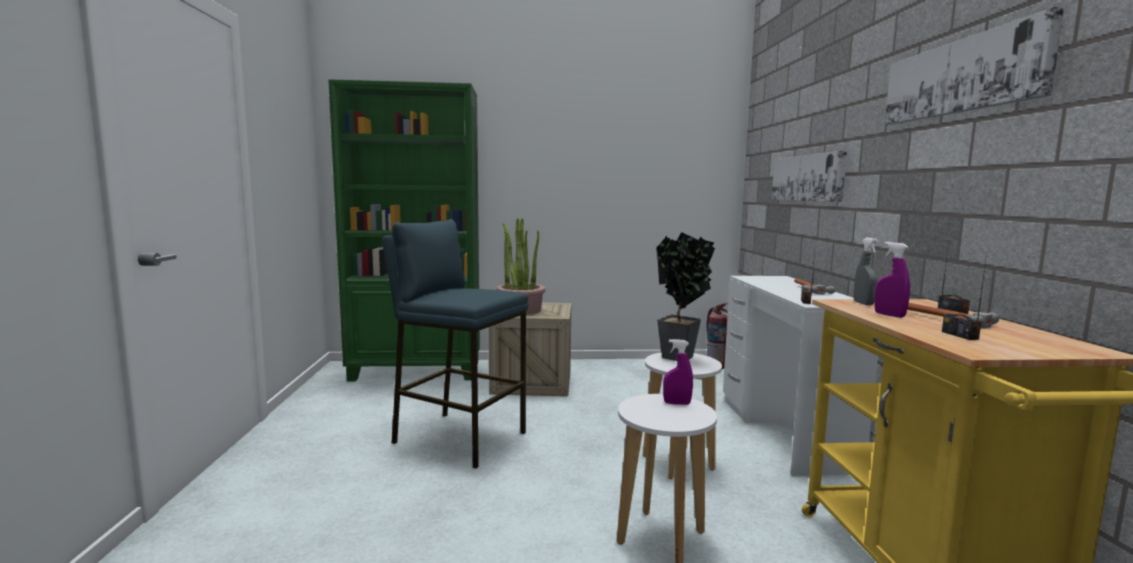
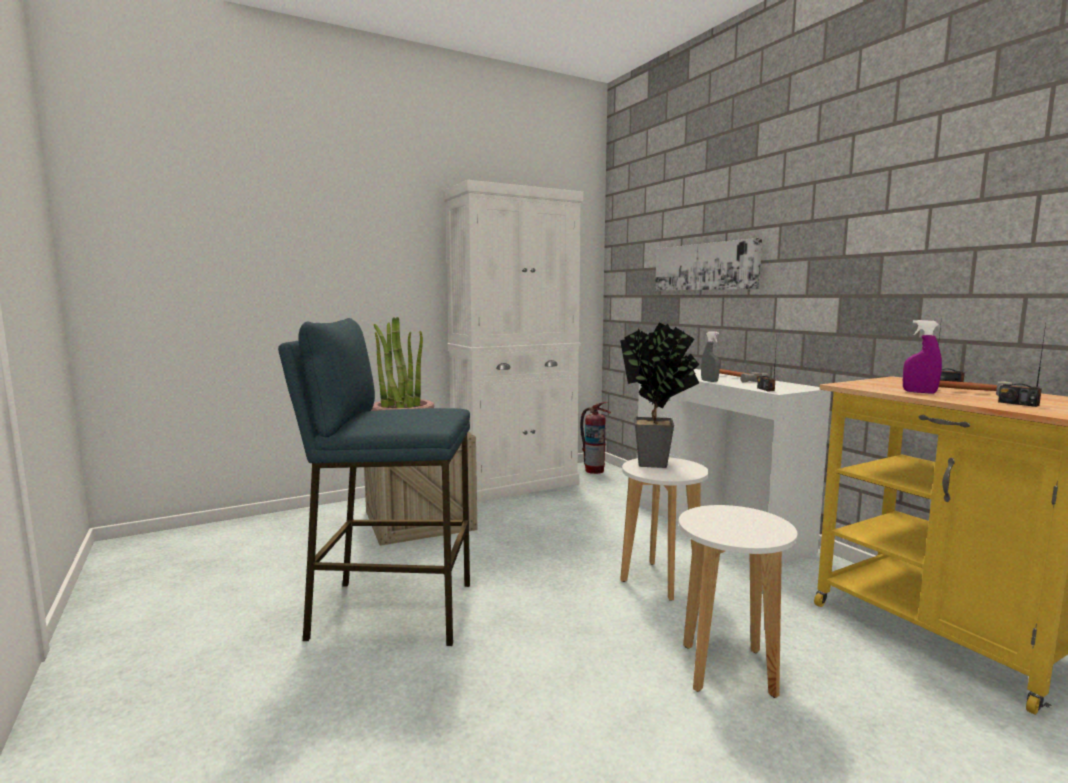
camera: 25 degrees left, 0 degrees up
(417, 371) = (251, 533): green bookcase -> none
(632, 367) = (515, 484): none -> white cabinet
(677, 403) = (732, 514): purple spray bottle -> none
(863, 303) = (868, 384): grey spray bottle -> grey spray bottle (709, 381)
(962, 77) = (914, 166): picture -> none

